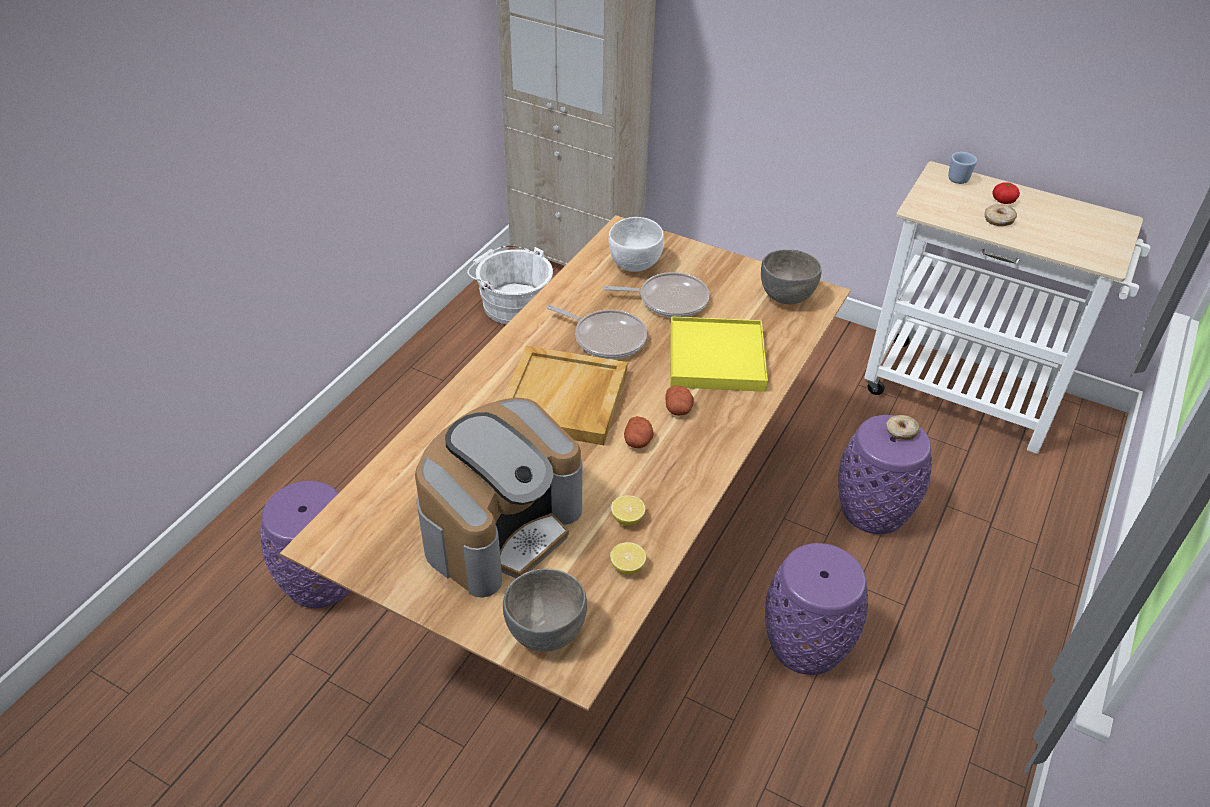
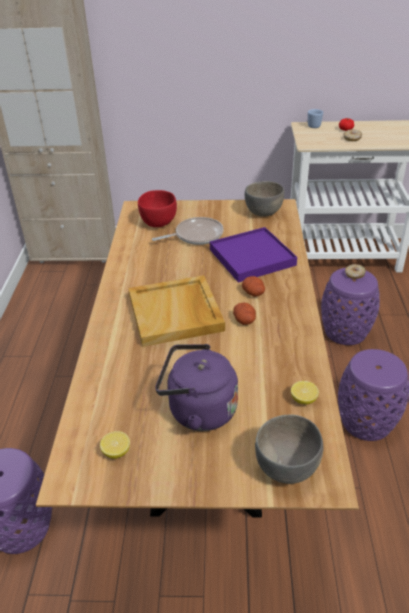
camera: 25 degrees left, 5 degrees down
(501, 527) = (198, 410): coffee machine -> purple kettle
(512, 303) = (51, 293): white bucket -> none
(606, 338) = (174, 268): frying pan -> none
(627, 518) = (278, 369): lemon -> lemon (116, 452)
(635, 264) = (158, 223): white bowl -> red bowl
(716, 358) = (251, 257): yellow tray -> purple tray

